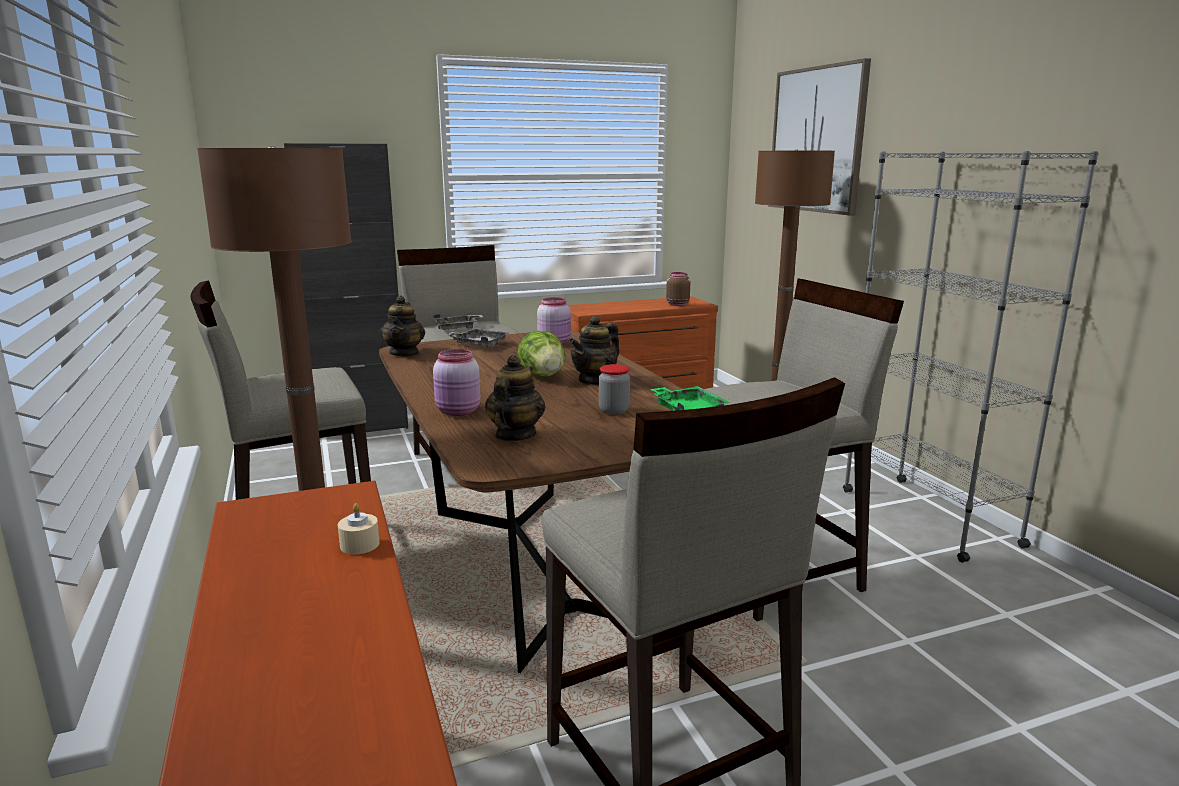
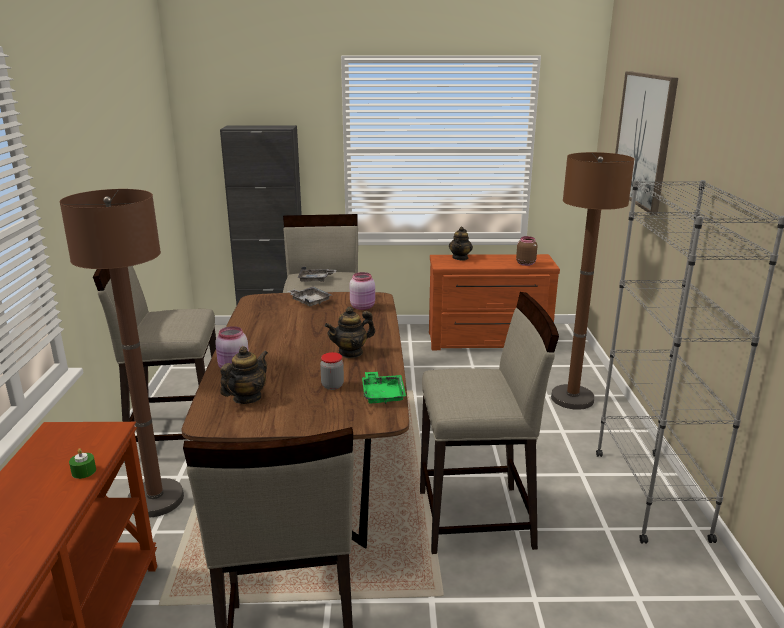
camera: 20 degrees right, 5 degrees up
(359, 545) = (84, 471): beige candle -> green candle
(405, 353) = (253, 304): teapot -> teapot (460, 258)
(543, 376) = (320, 341): lettuce -> none

